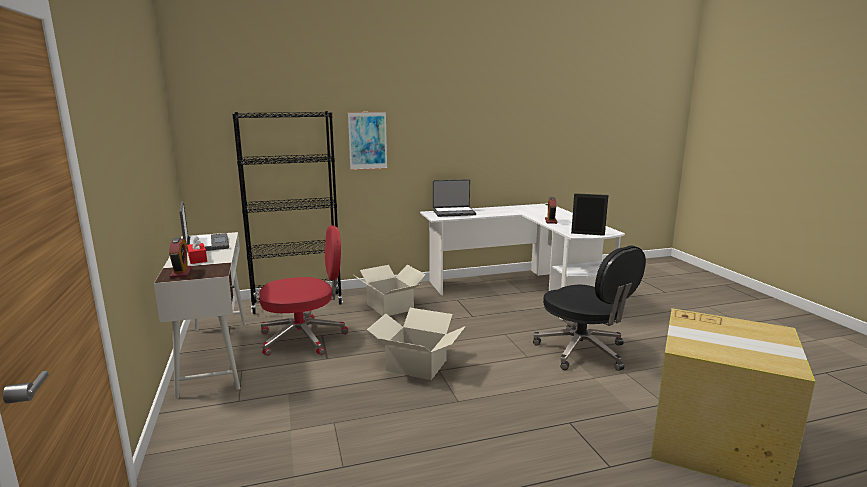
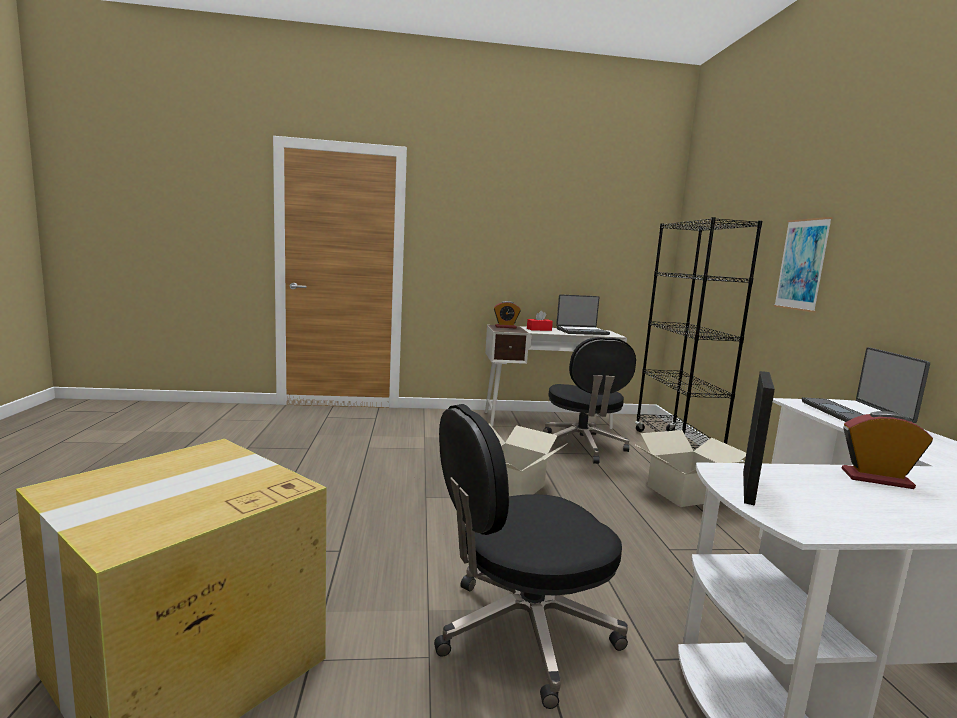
camera: 100 degrees right, 5 degrees down
(304, 338) = (582, 447): red office chair -> black office chair

